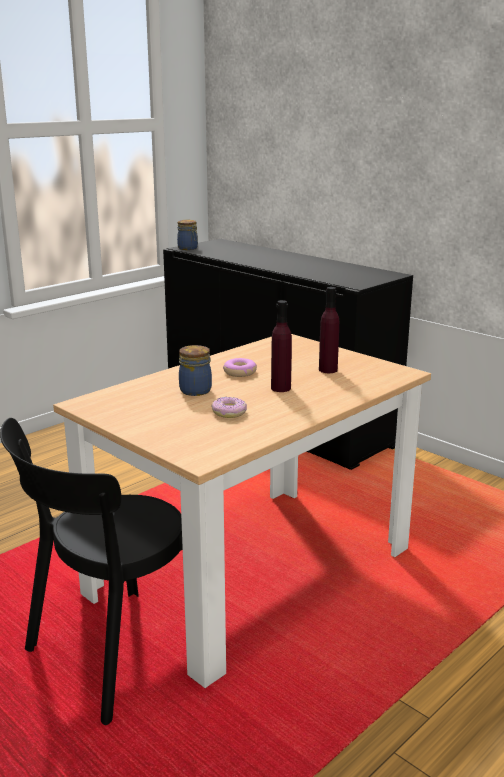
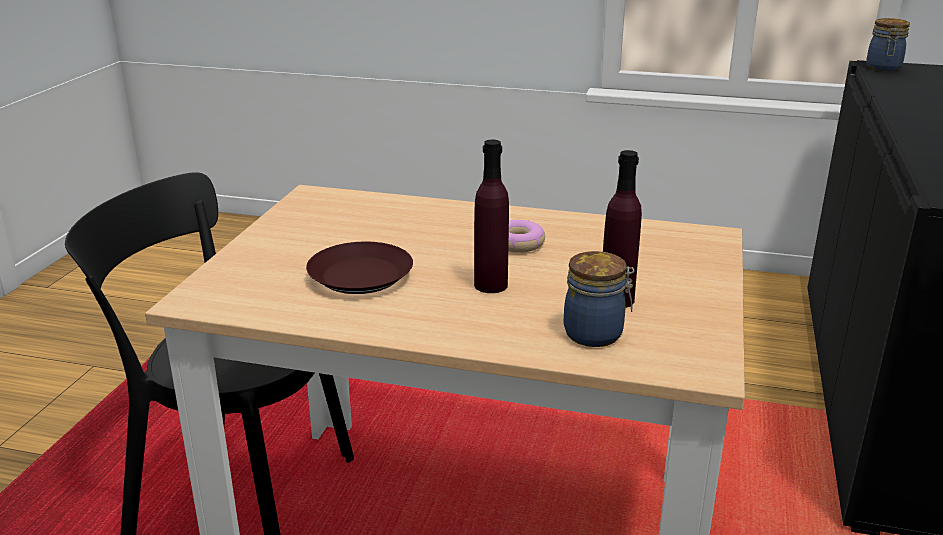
camera: 60 degrees right, 5 degrees up
(196, 390) = (419, 237): jar -> jar (596, 334)
(229, 412) = (361, 276): donut -> brown plate

